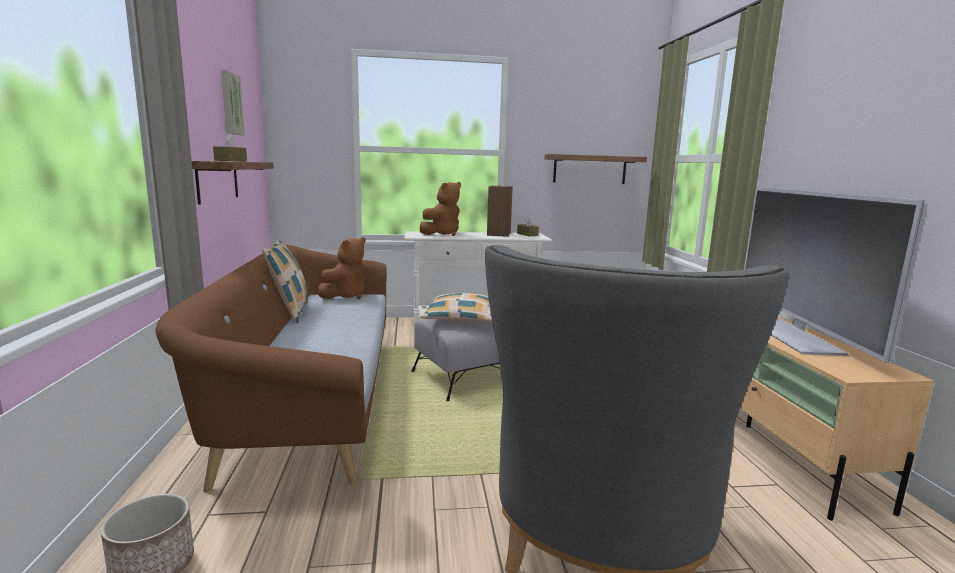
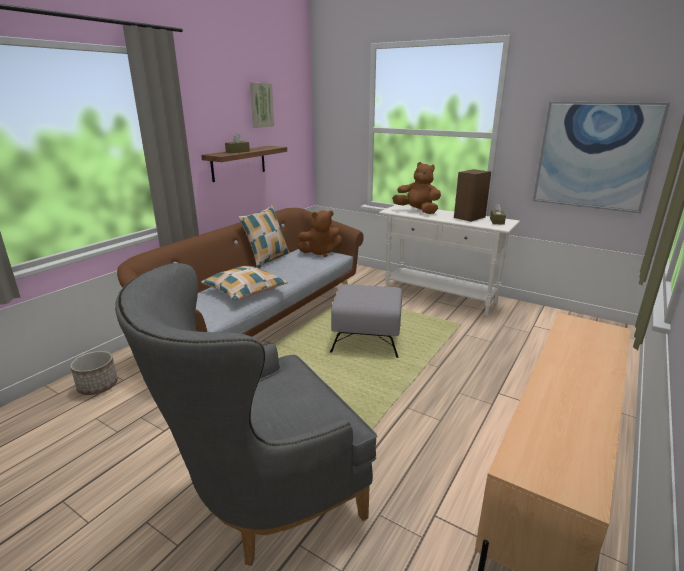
camera: 40 degrees right, 10 degrees up
(442, 234) = (417, 211): brown plush toy -> brown plush toy turned 135 degrees counterclockwise
(464, 318) = (369, 291): pillow -> pillow (245, 290)
(589, 169) = (594, 156): shelf -> picture
(786, 332) = (575, 401): television -> none

